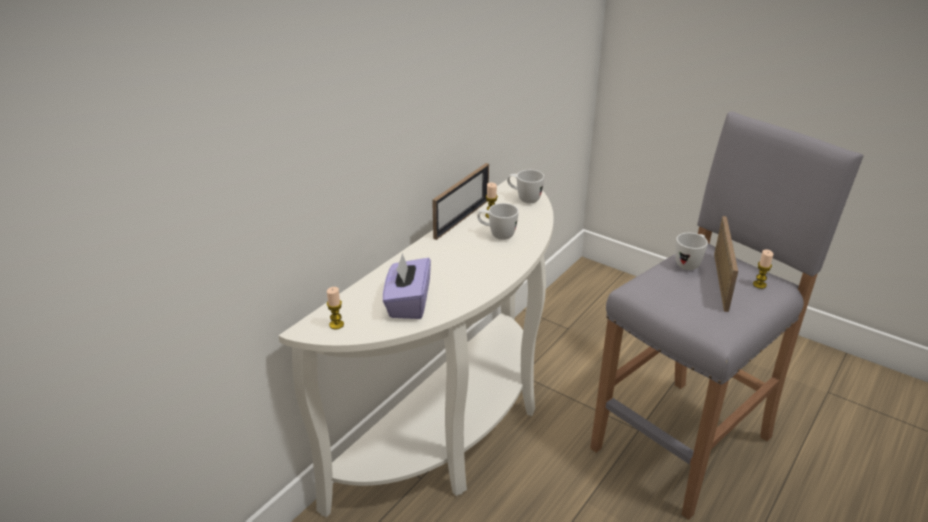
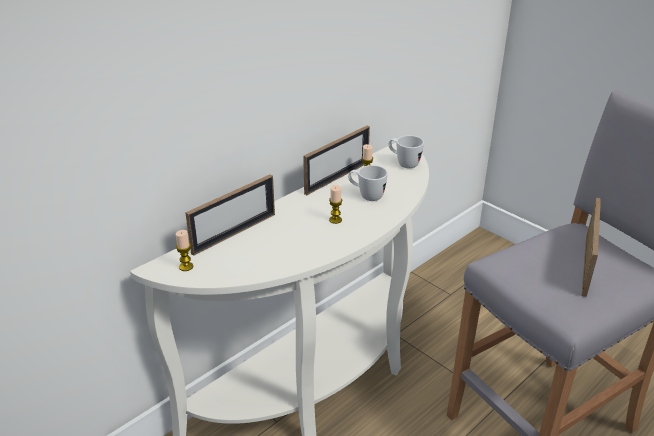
camera: 10 degrees right, 0 degrees up
(375, 286) = (234, 233): none -> picture frame
(408, 303) = (259, 253): purple tissue box -> none
(689, 263) = (557, 243): white mug -> none
(759, 284) = (627, 272): candle -> candle (335, 220)

